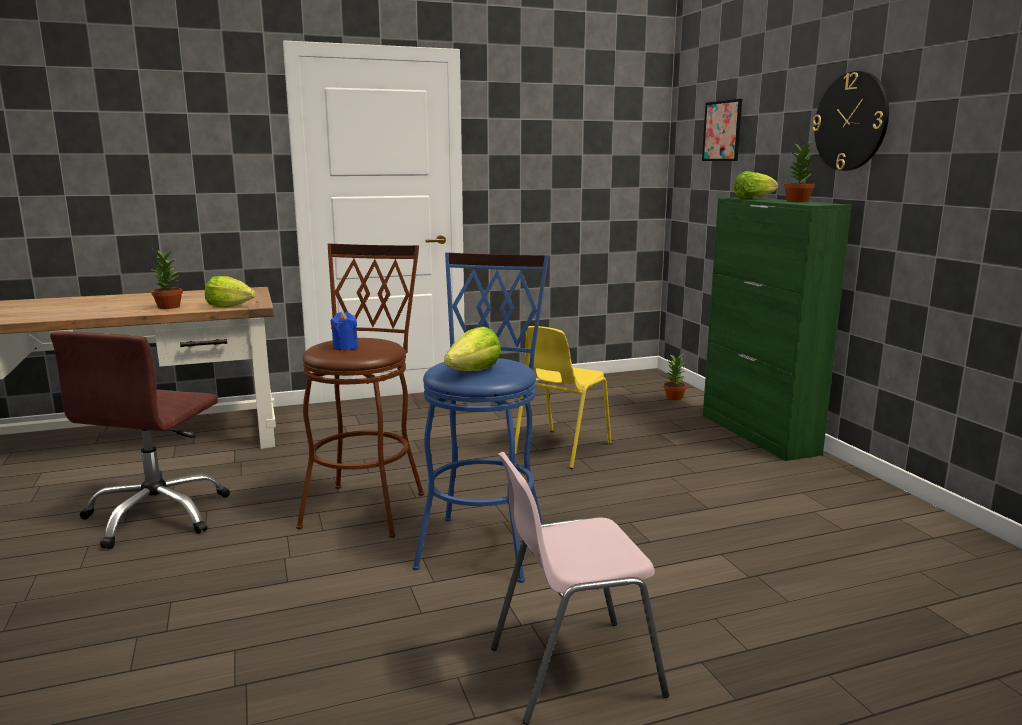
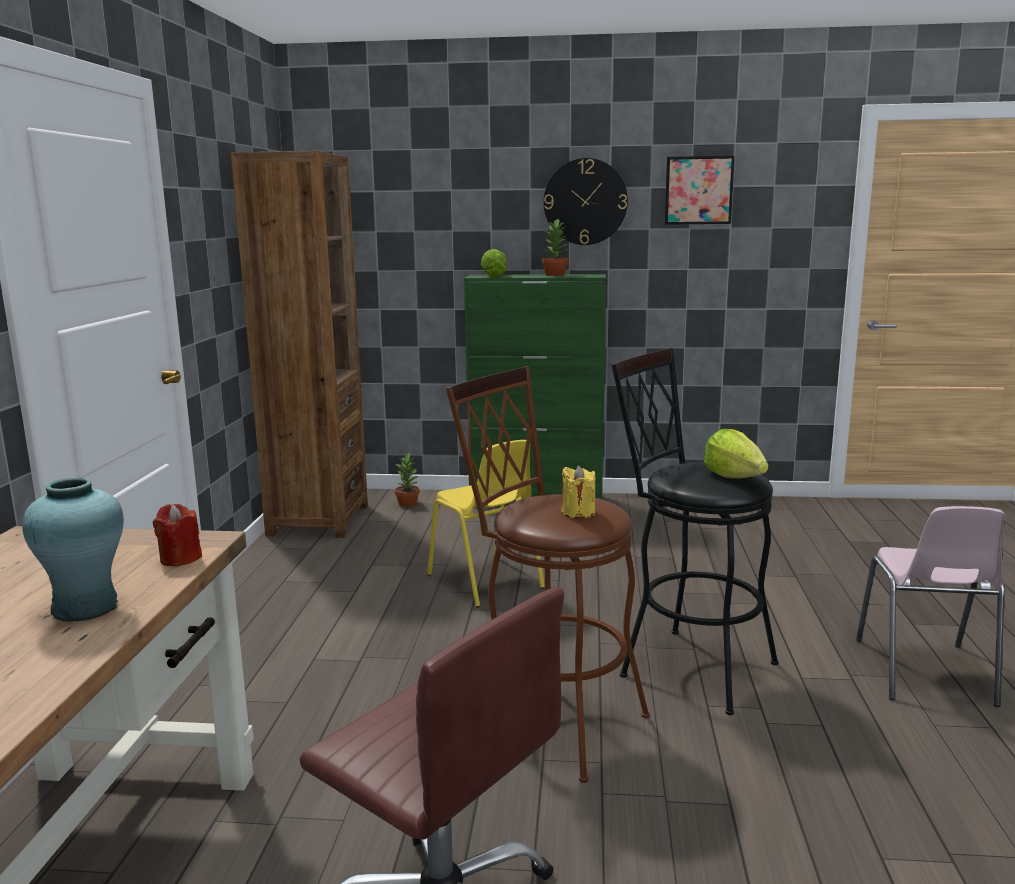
camera: 65 degrees left, 0 degrees up
(168, 307) = (85, 607): potted plant -> turquoise vase
(229, 306) = (180, 558): lettuce -> red candle
(345, 347) = (578, 512): blue candle -> yellow candle
(485, 542) = (687, 665): blue stool -> black stool
(602, 384) = (318, 520): none -> brown bookcase
(722, 131) = (395, 206): picture -> picture (698, 190)

